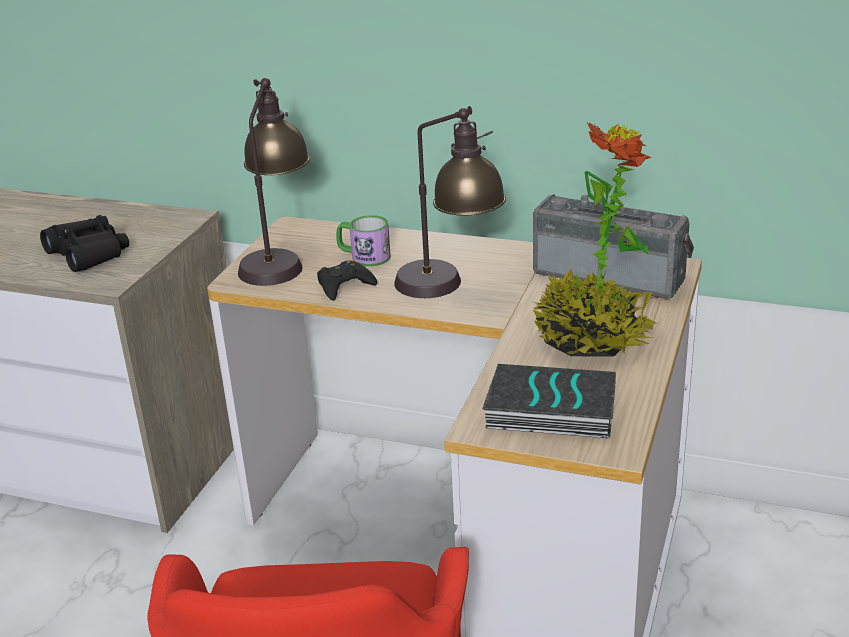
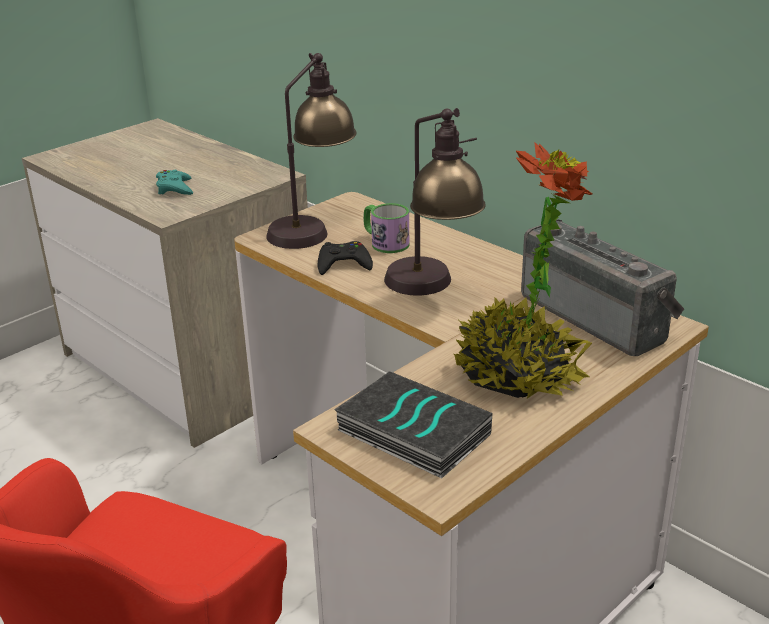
camera: 25 degrees right, 0 degrees up
(88, 254) = (175, 188): black binoculars -> turquoise game controller

